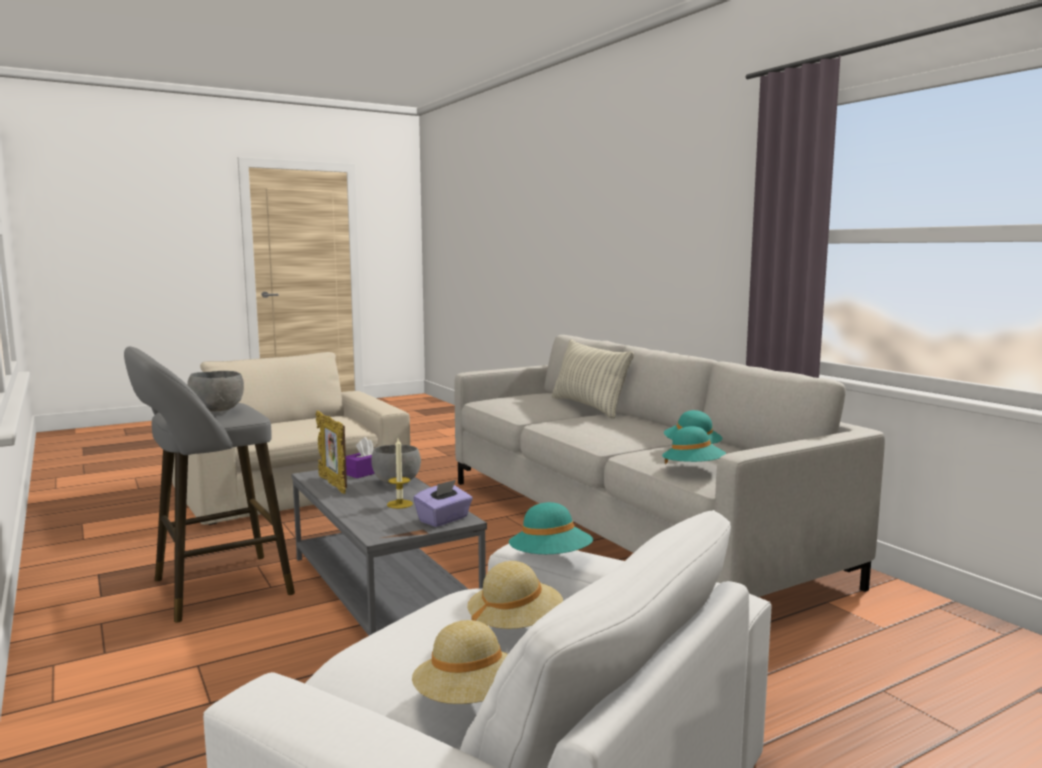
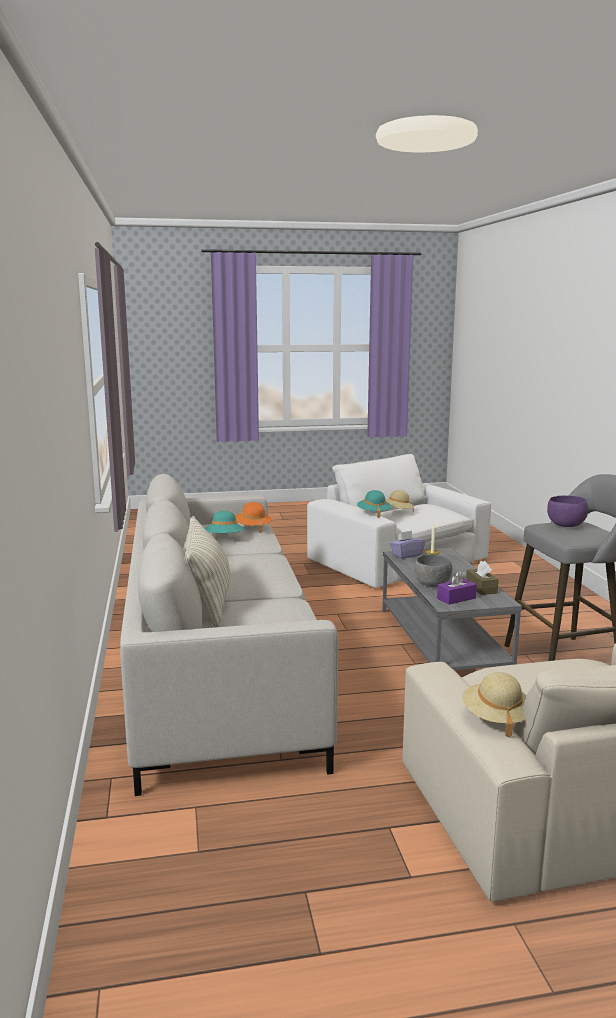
camera: 160 degrees left, 5 degrees up
(217, 410) = (566, 526): grey bowl -> purple bowl
(333, 485) = (481, 588): picture frame -> brown tissue box
(470, 701) = (419, 503): beige hat -> beige hat (496, 718)
(693, 469) = (252, 528): turquoise hat -> orange hat

